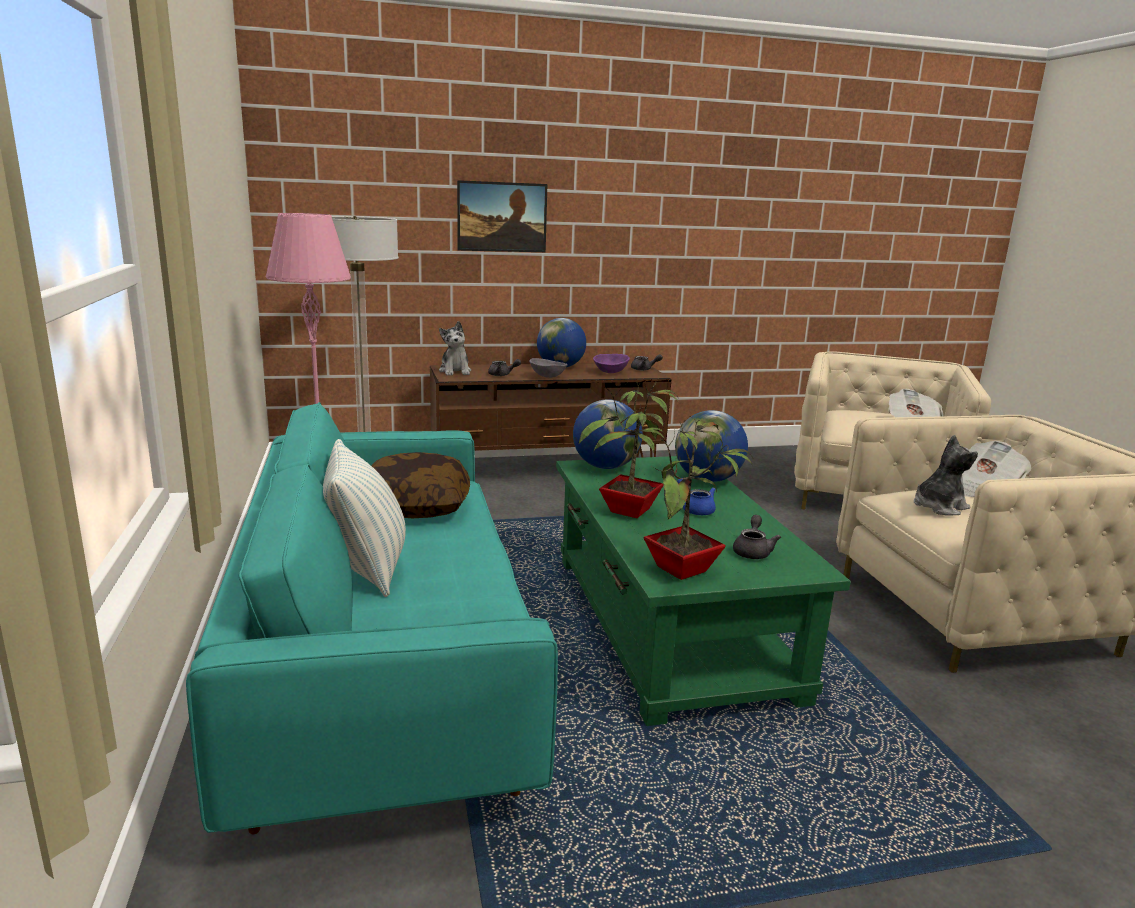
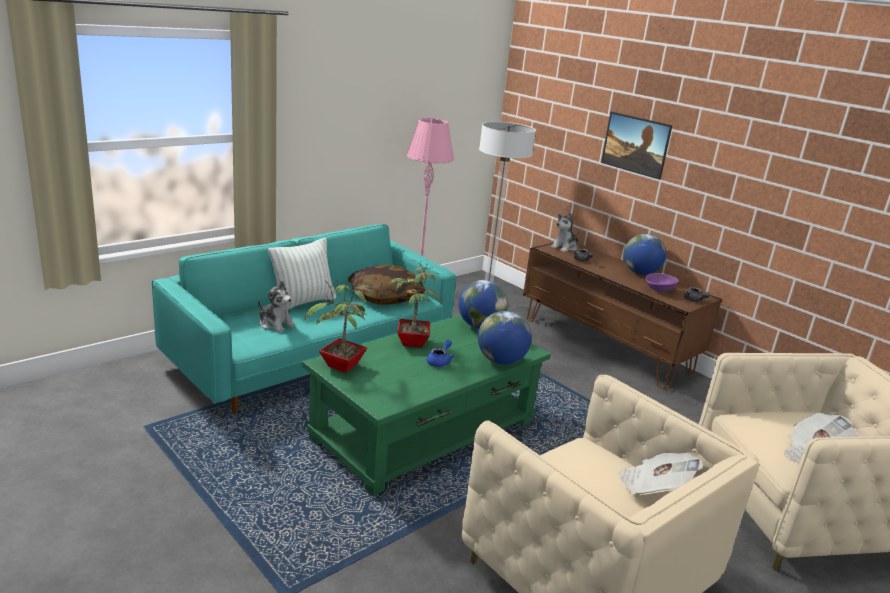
camera: 60 degrees right, 5 degrees up
(547, 377) = (604, 273): grey bowl -> none
(752, 551) = (390, 385): grey teapot -> none
(938, 507) = (573, 462): plush toy -> plush toy (275, 324)

